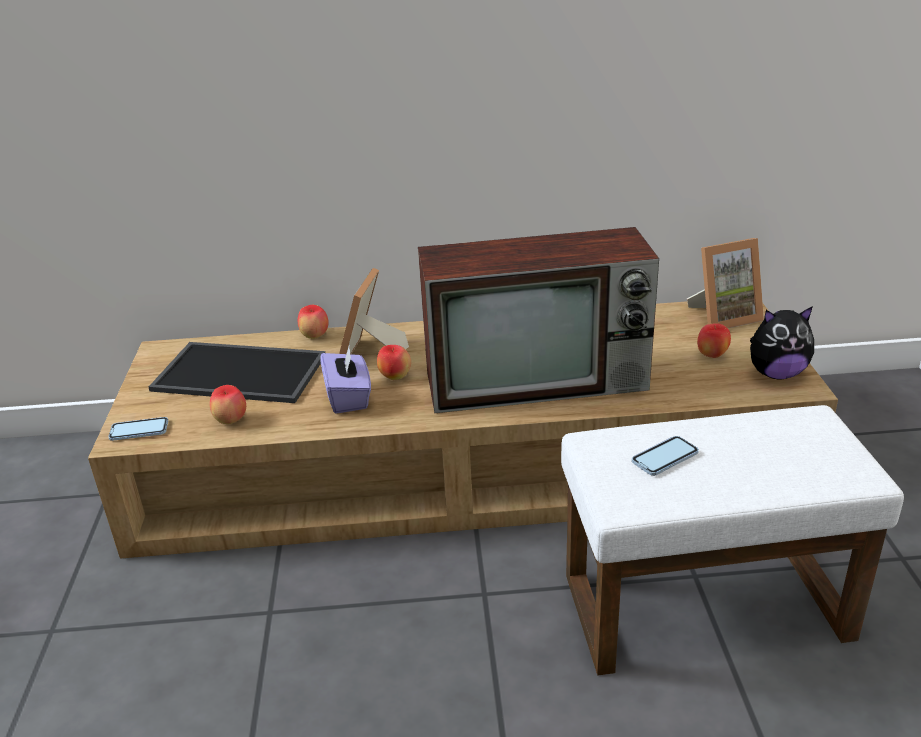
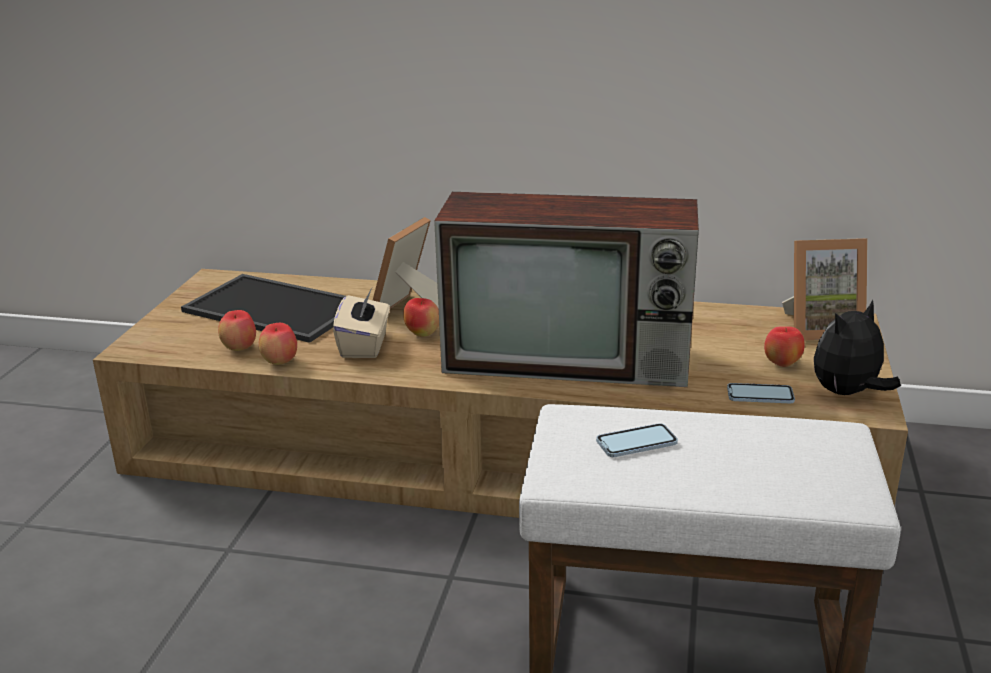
camera: 15 degrees right, 5 degrees down
(139, 430) = (151, 343): phone -> phone (760, 395)
(314, 336) = (366, 286): apple -> apple (280, 362)
(348, 397) = (365, 345): purple tissue box -> beige tissue box
(776, 374) = (847, 393): plush toy -> plush toy turned 135 degrees clockwise

